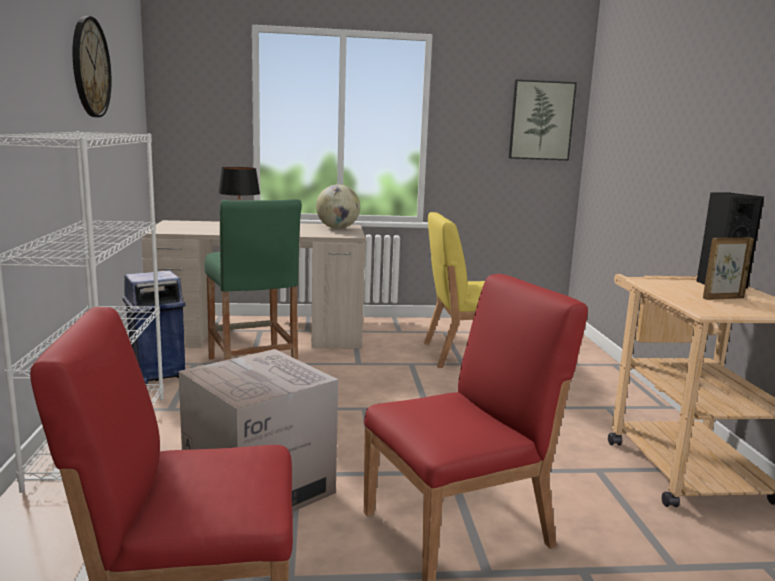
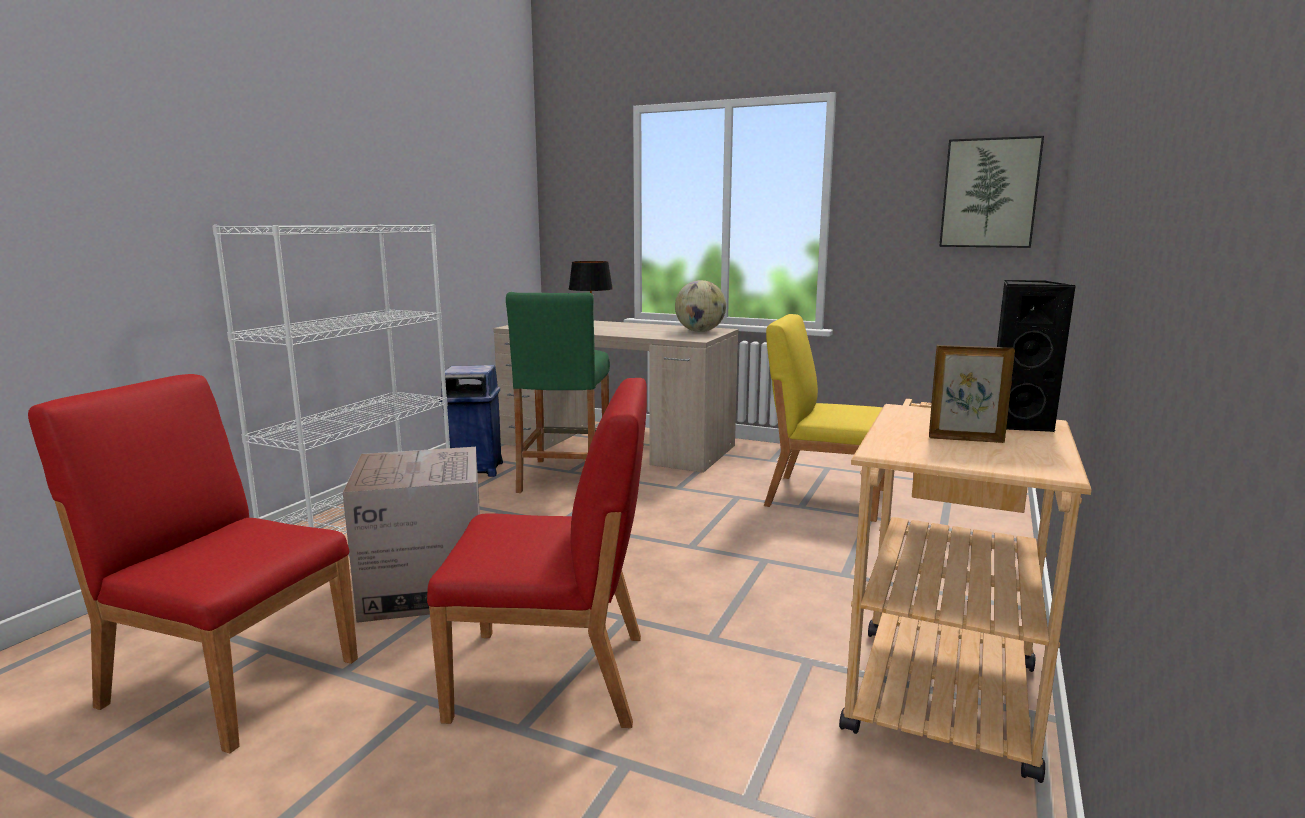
camera: 30 degrees right, 0 degrees up
(90, 67) = (425, 164): wall clock -> none

